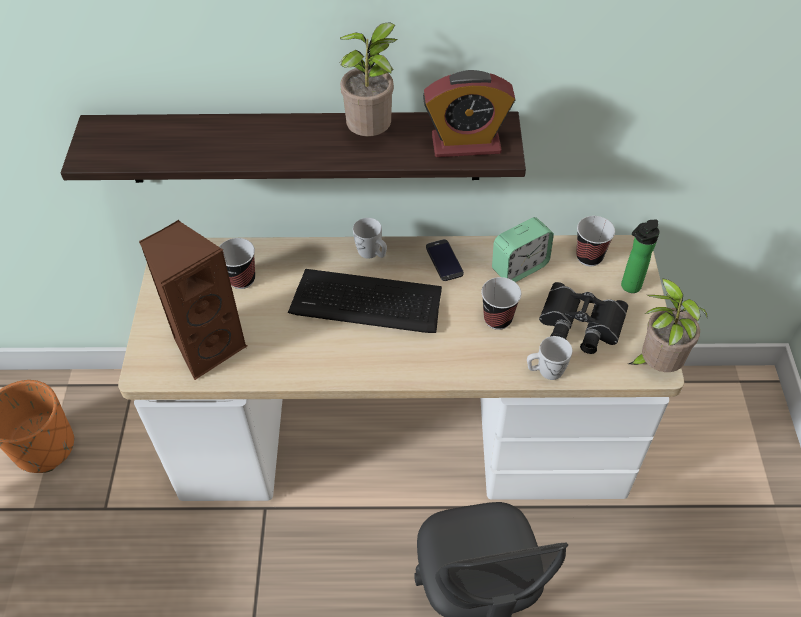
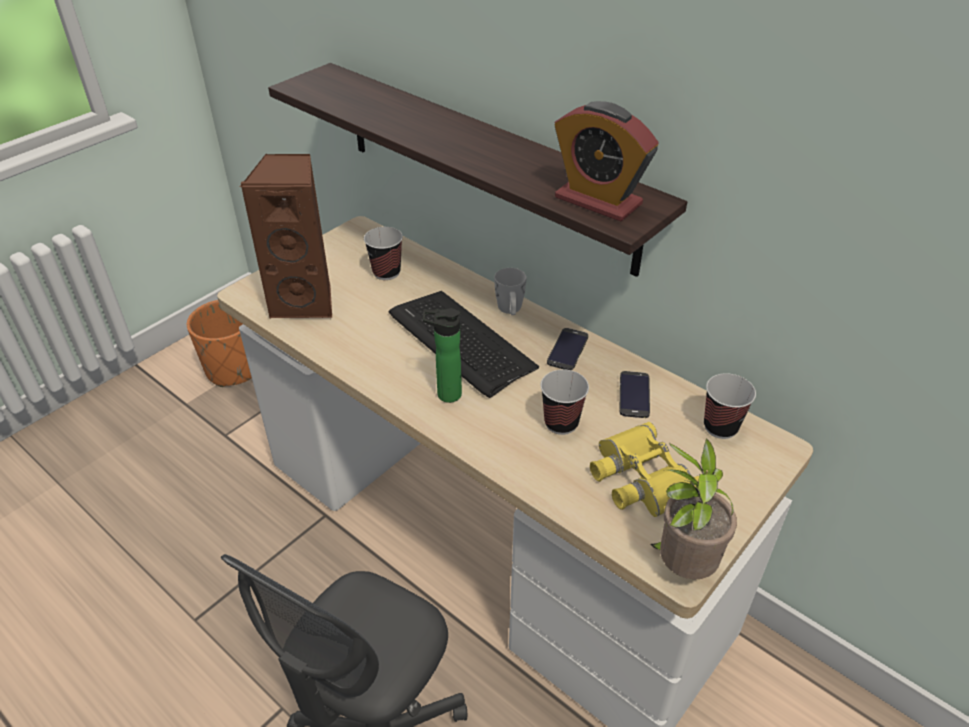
camera: 40 degrees right, 10 degrees down
(372, 135) = (522, 160): potted plant -> none
(519, 267) = (634, 395): alarm clock -> phone
(545, 371) = (555, 494): white mug -> none
(579, 324) = (639, 477): black binoculars -> yellow binoculars
(629, 287) = (734, 478): bottle -> bottle (445, 394)

